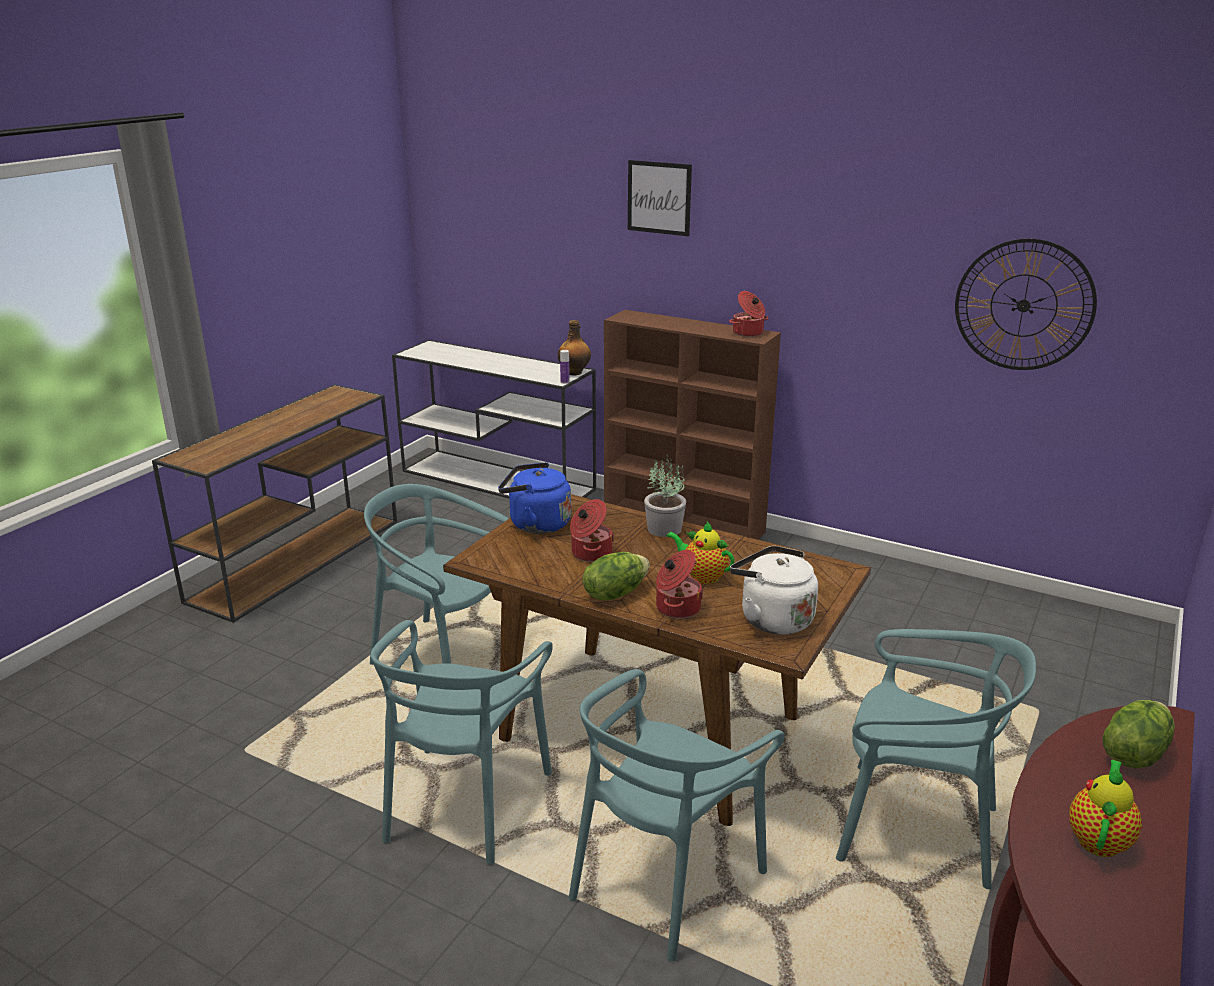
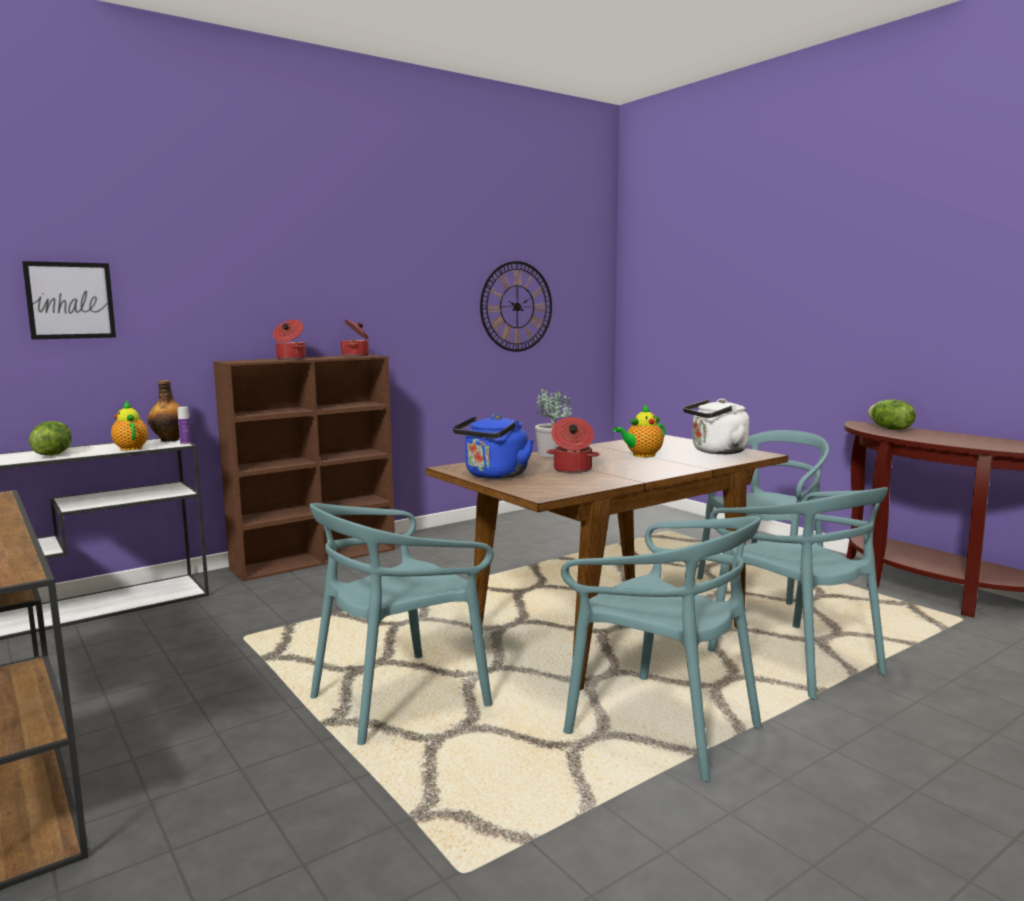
camera: 65 degrees left, 15 degrees down
(615, 593) = (649, 471): lettuce -> lettuce (53, 454)
(659, 198) = (235, 245): picture -> picture (70, 300)
(676, 607) = (685, 463): cooking pot -> cooking pot (290, 358)
(1099, 839) = (965, 440): teapot -> teapot (130, 448)

